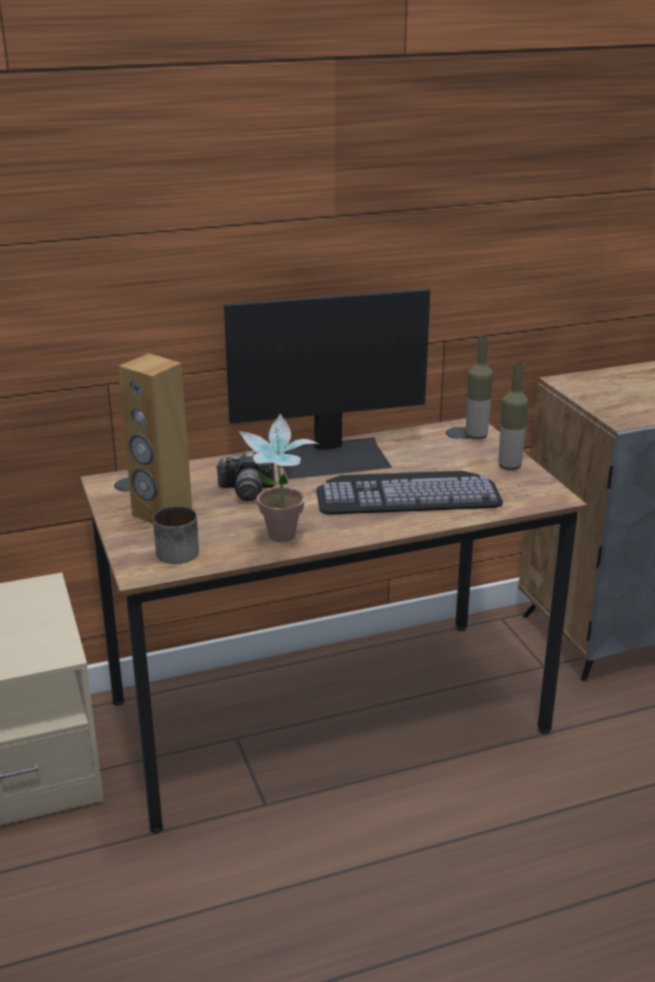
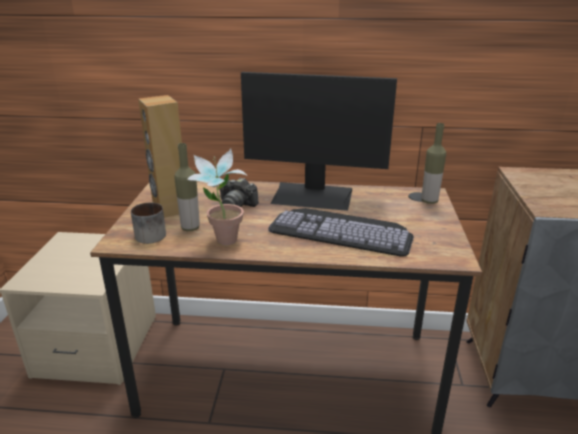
camera: 25 degrees right, 0 degrees up
(509, 466) = (438, 227): bottle -> bottle (190, 228)

